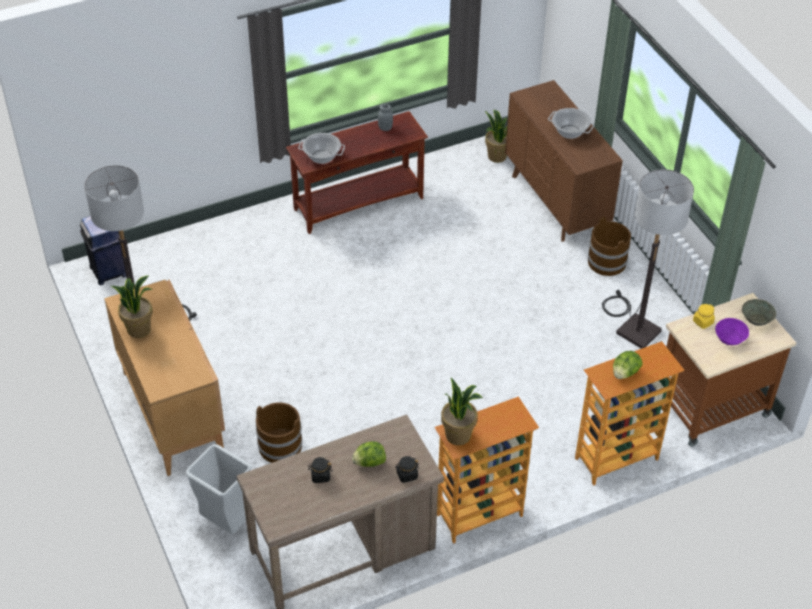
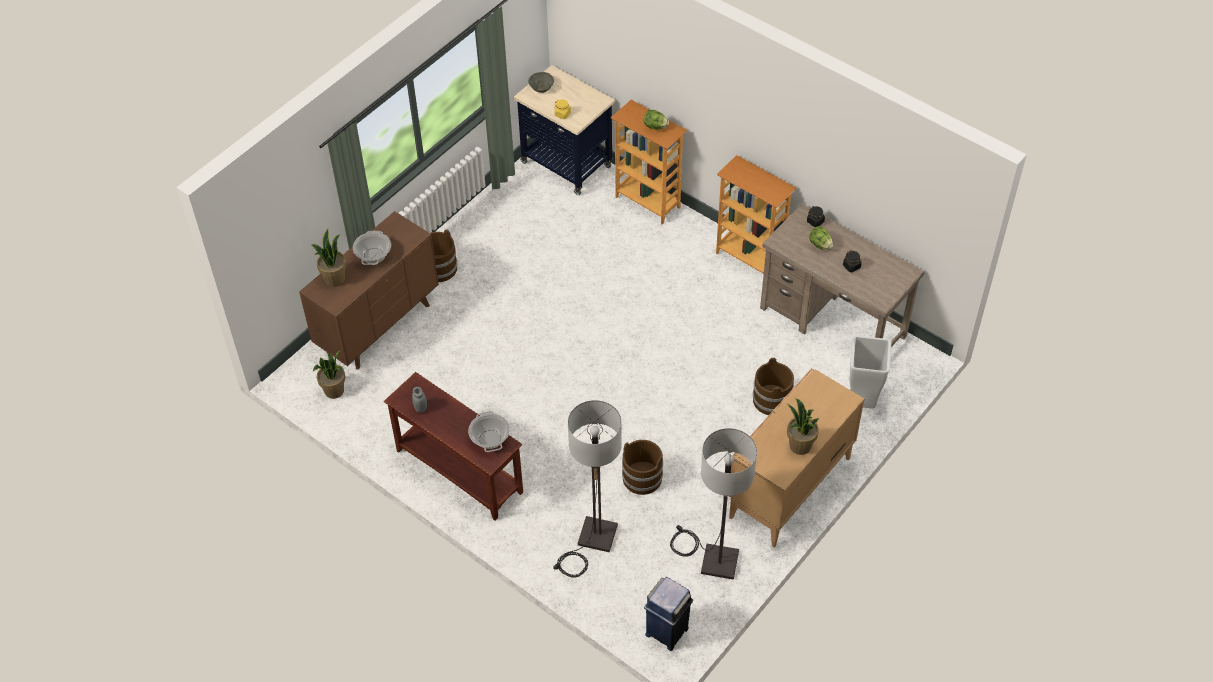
camera: 115 degrees left, 5 degrees up
(264, 313) = (642, 478): none -> brown bucket
(458, 435) = (774, 192): potted plant -> potted plant (334, 279)
(632, 325) = (505, 232): floor lamp -> floor lamp (590, 544)
(711, 410) = (567, 165): brown cart -> blue cart
(729, 338) = (570, 97): purple bowl -> none

